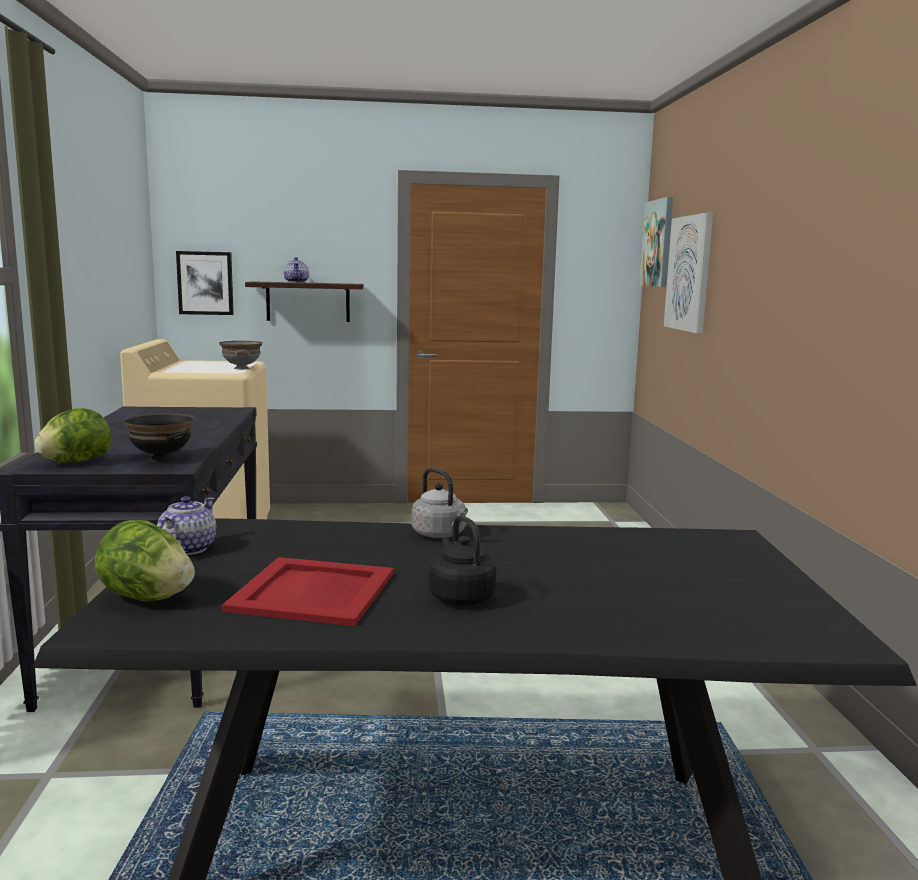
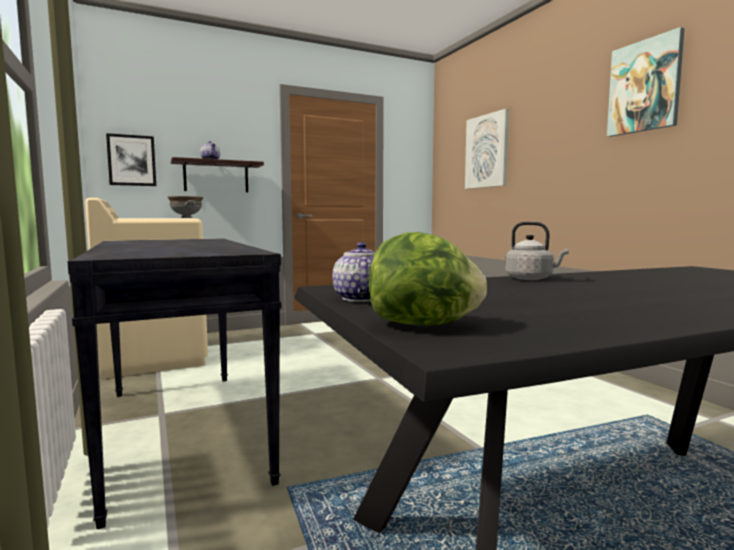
camera: 20 degrees left, 5 degrees down
(76, 462) = (143, 254): lettuce -> none
(160, 458) = (223, 250): black bowl -> none
(314, 592) = (555, 307): red tray -> none
(460, 596) = (663, 299): black kettle -> none
(658, 243) = (449, 140): picture -> picture (644, 86)

